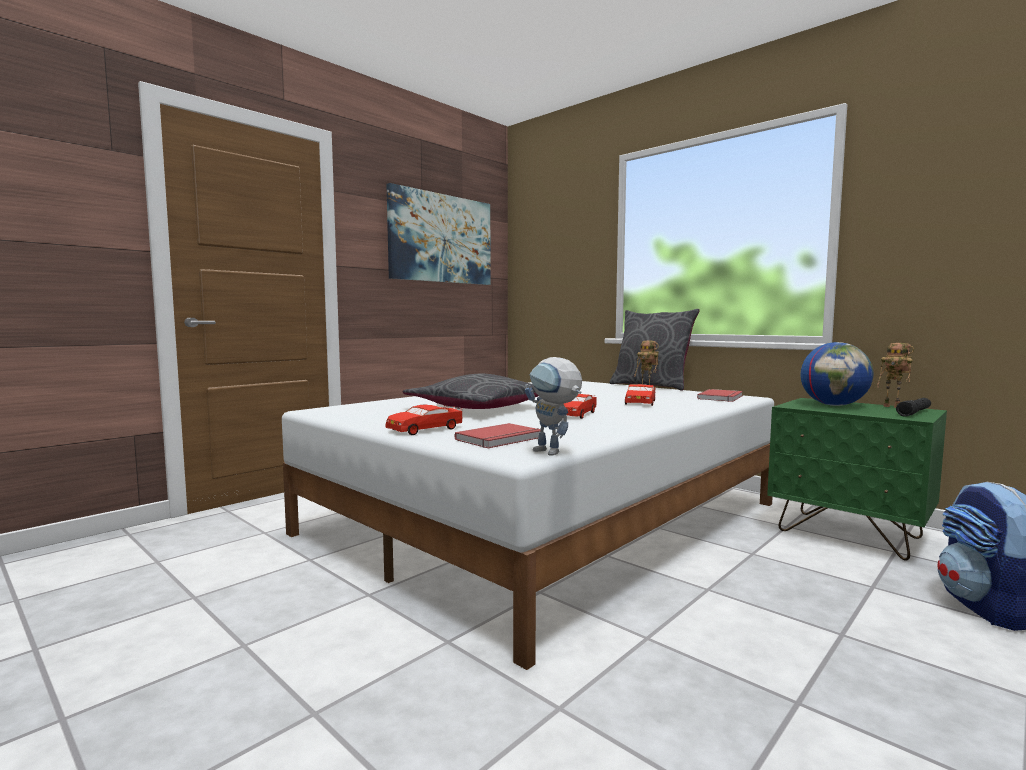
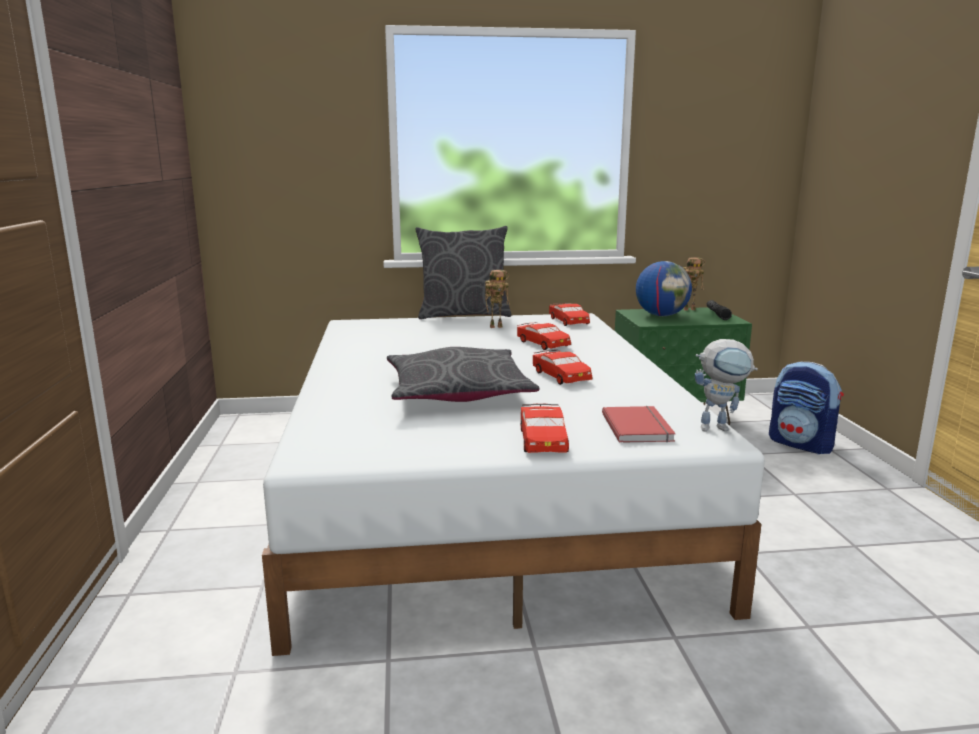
camera: 50 degrees left, 10 degrees up
(441, 238) = (144, 123): picture -> none
(722, 397) = (569, 321): red book -> red toy car

